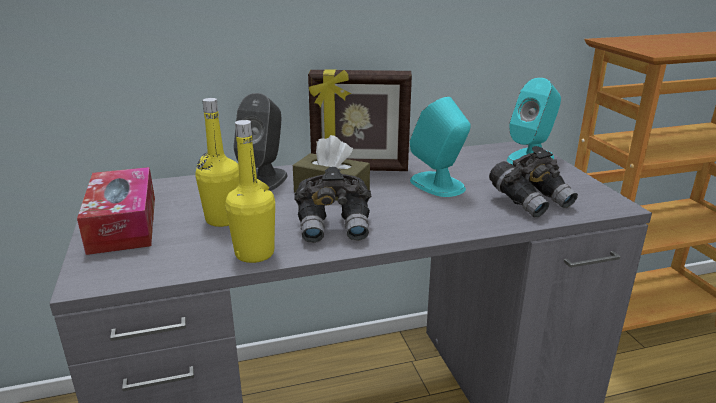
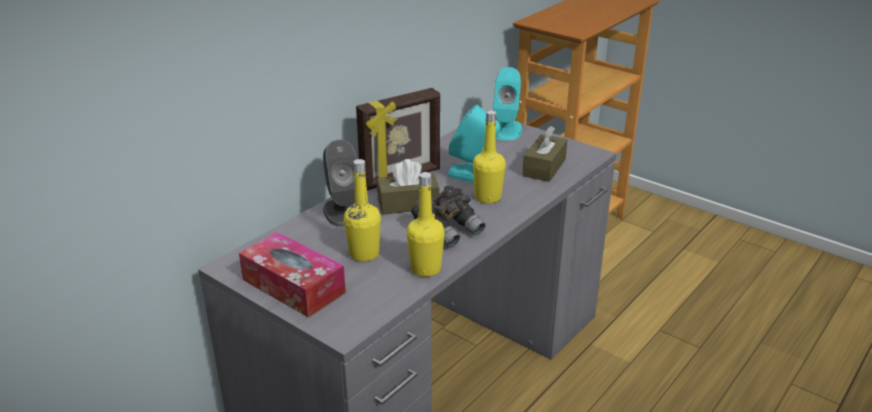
camera: 35 degrees left, 5 degrees up
(422, 210) = (487, 197): none -> yellow bottle
(530, 201) = (544, 167): grey binoculars -> brown tissue box

